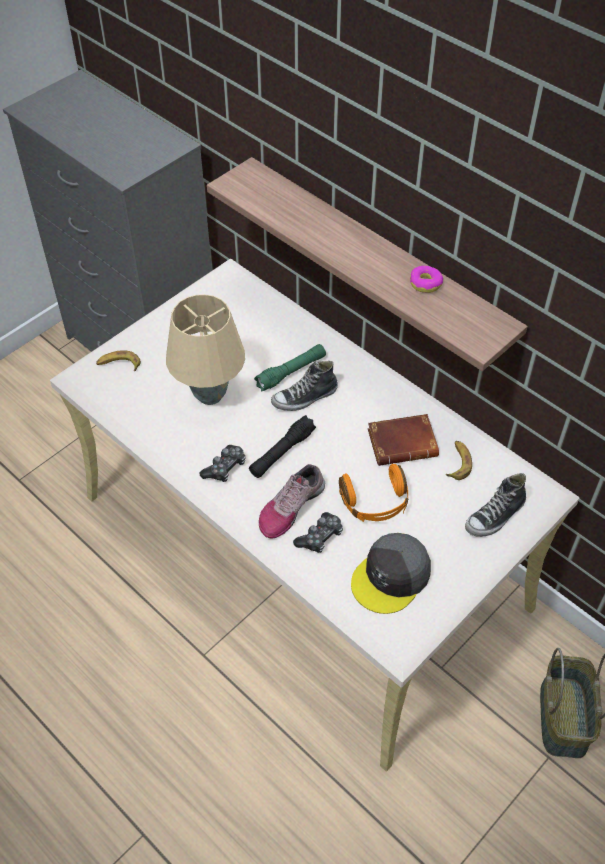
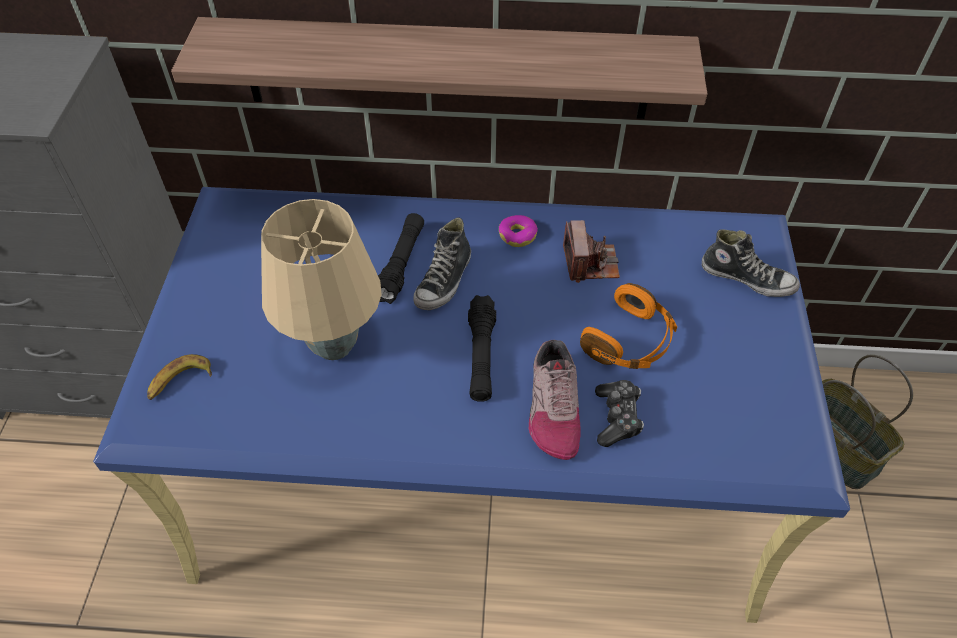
camera: 40 degrees left, 0 degrees up
(225, 468) = (436, 415): game controller -> none
(291, 372) = (401, 264): green flashlight -> black flashlight
(304, 552) = (480, 467): beige desk -> blue desk
(391, 577) = (728, 406): grey cap -> none
(403, 442) = (590, 263): brown book -> camera
(425, 283) = (553, 48): donut -> donut (518, 235)
(458, 462) = (659, 249): banana -> none
(495, 516) = (747, 278): shoe -> shoe turned 75 degrees counterclockwise

